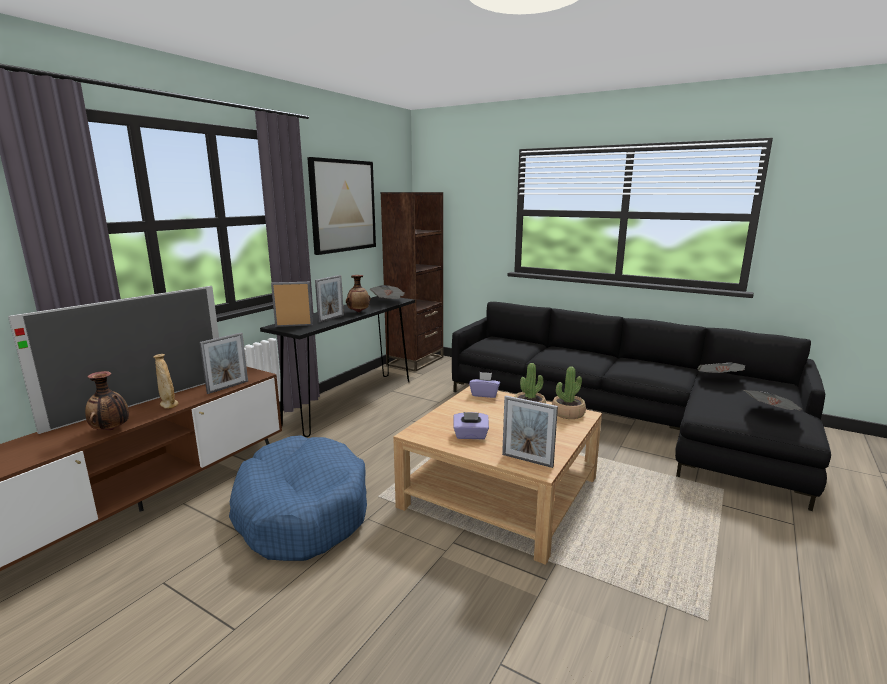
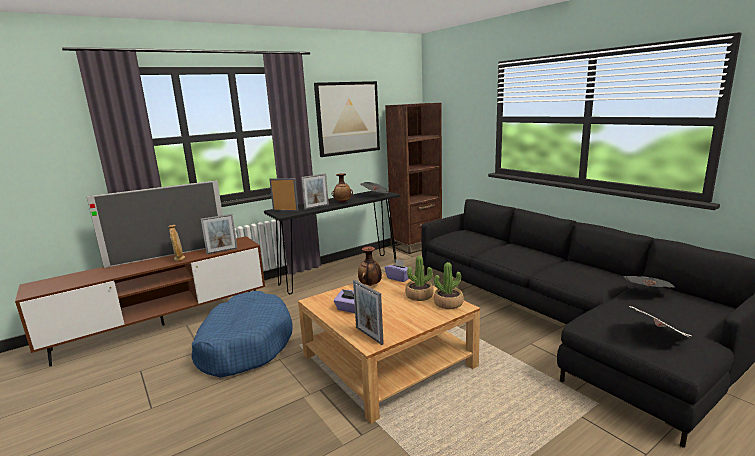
camera: 25 degrees right, 0 degrees up
(111, 430) = (136, 270): vase -> vase (370, 285)

